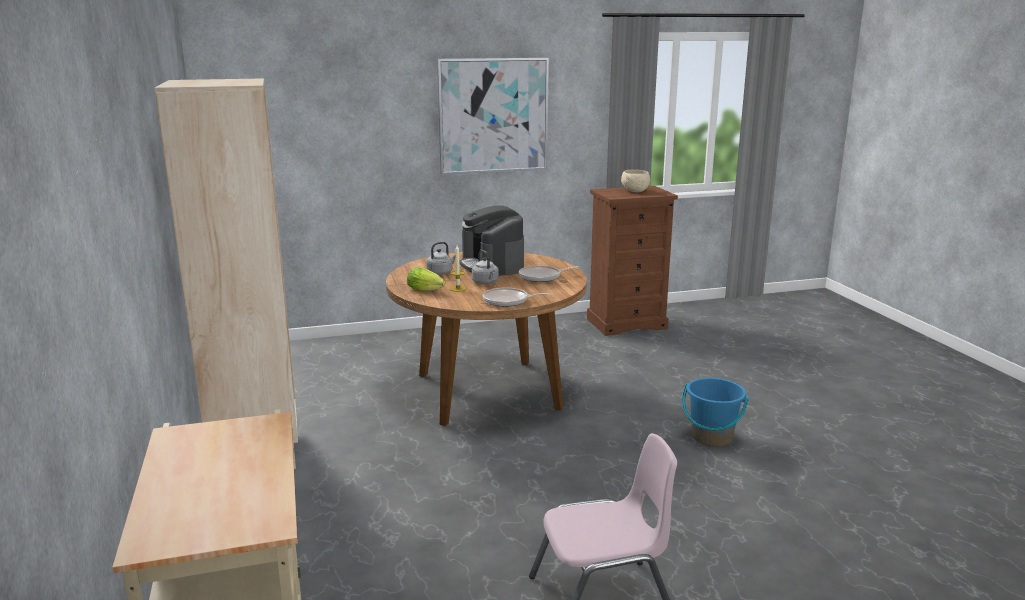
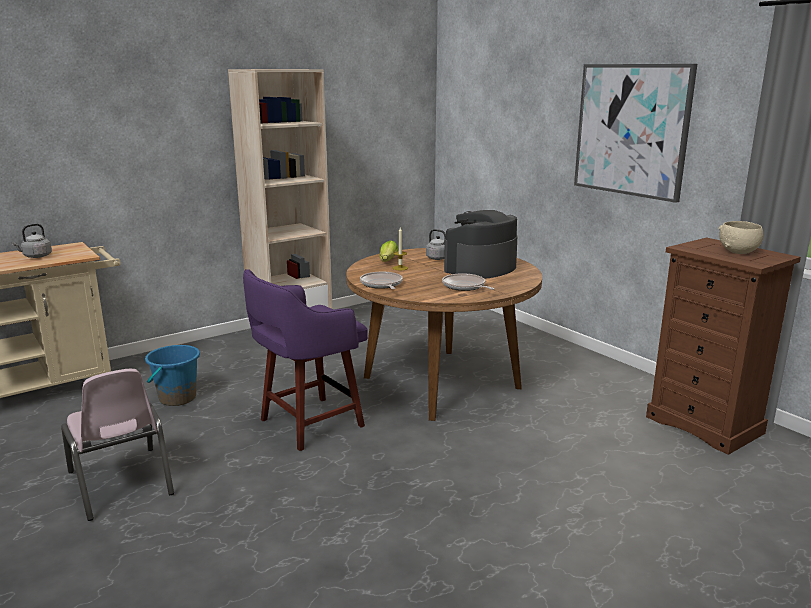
camera: 70 degrees right, 0 degrees up
(486, 283) = (426, 273): grey kettle -> grey kettle (36, 256)
(530, 469) = (308, 424): none -> purple stool
(711, 437) = (429, 515): blue bucket -> blue bucket (177, 398)

